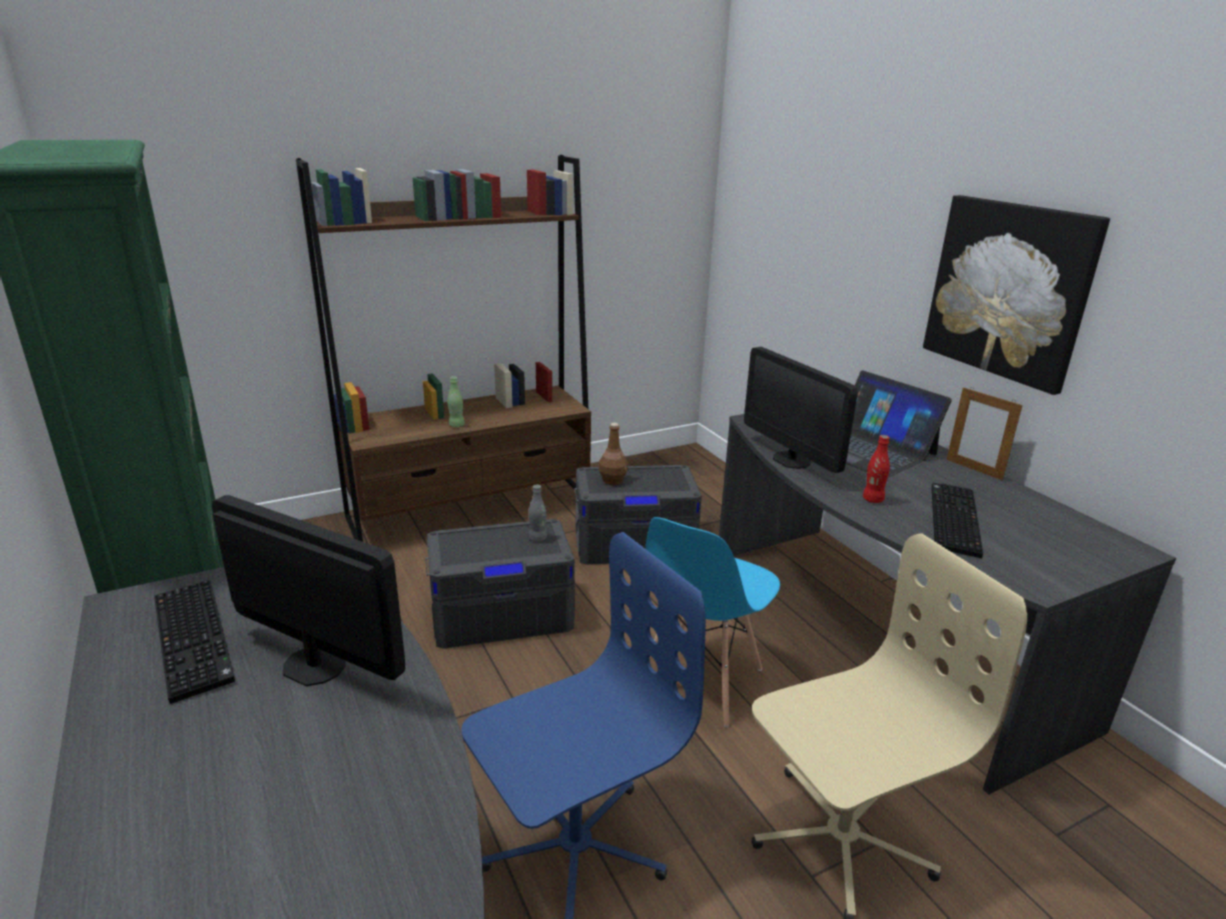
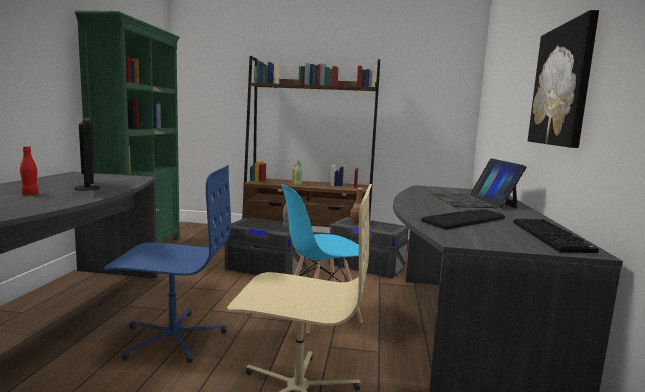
camera: 35 degrees right, 15 degrees down
(196, 639) = (75, 180): keyboard -> keyboard (552, 237)
(791, 460) = (411, 195): monitor -> none
(872, 499) = (427, 208): red bottle -> red bottle (30, 194)
(973, 469) = (533, 215): picture frame -> none

